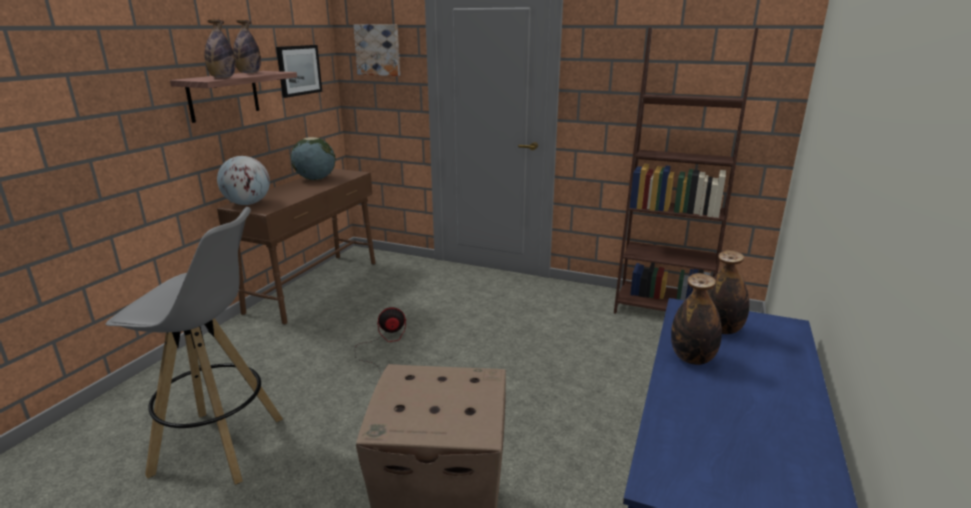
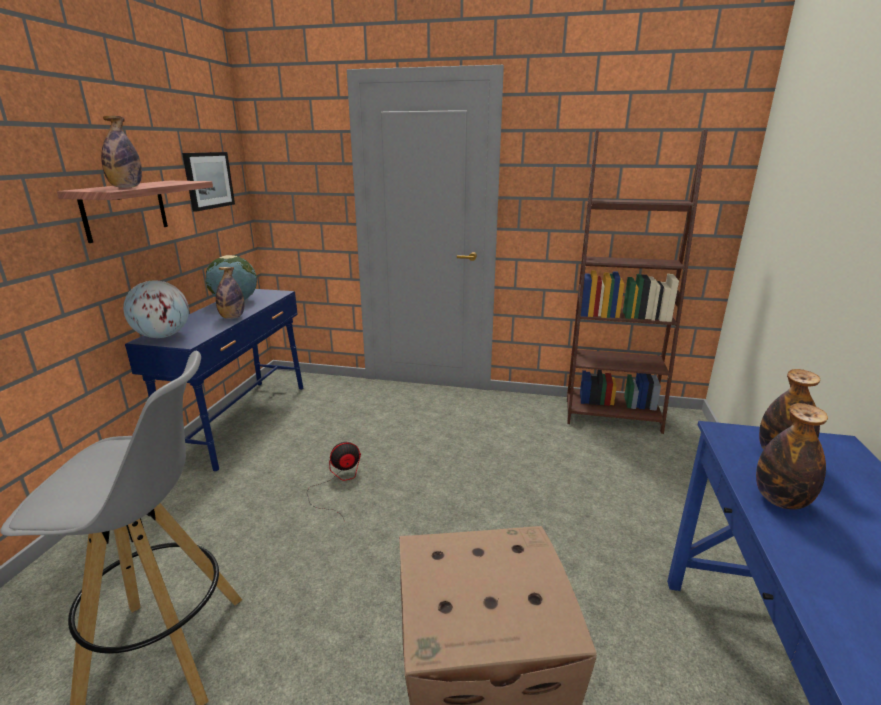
camera: 10 degrees left, 0 degrees up
(249, 73) = (155, 183): bottle -> bottle (232, 317)
(315, 287) = (242, 421): brown console table -> blue console table
(378, 50) = (296, 157): picture -> none

